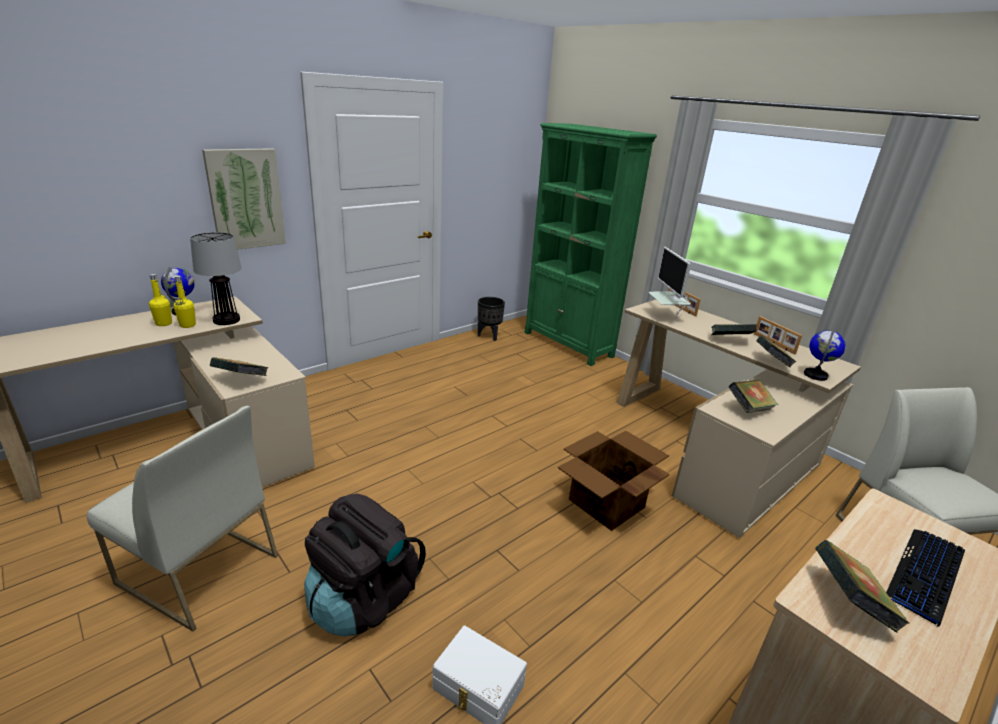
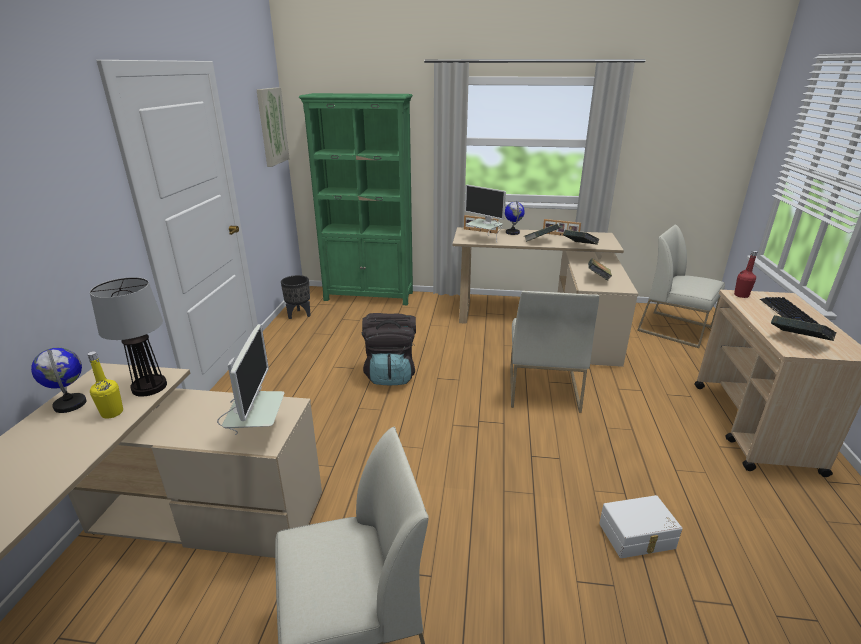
camera: 40 degrees left, 0 degrees up
(164, 323) = (74, 426): yellow bottle -> none
(241, 380) = (257, 433): book -> monitor
(246, 199) = (80, 234): picture -> picture (272, 126)
(364, 599) = (508, 547): black backpack -> black backpack (391, 374)
(605, 503) = (542, 388): cardboard box -> white chair
(815, 375) = (606, 245): globe -> globe (512, 232)
(893, 510) = (741, 295): none -> red bottle

